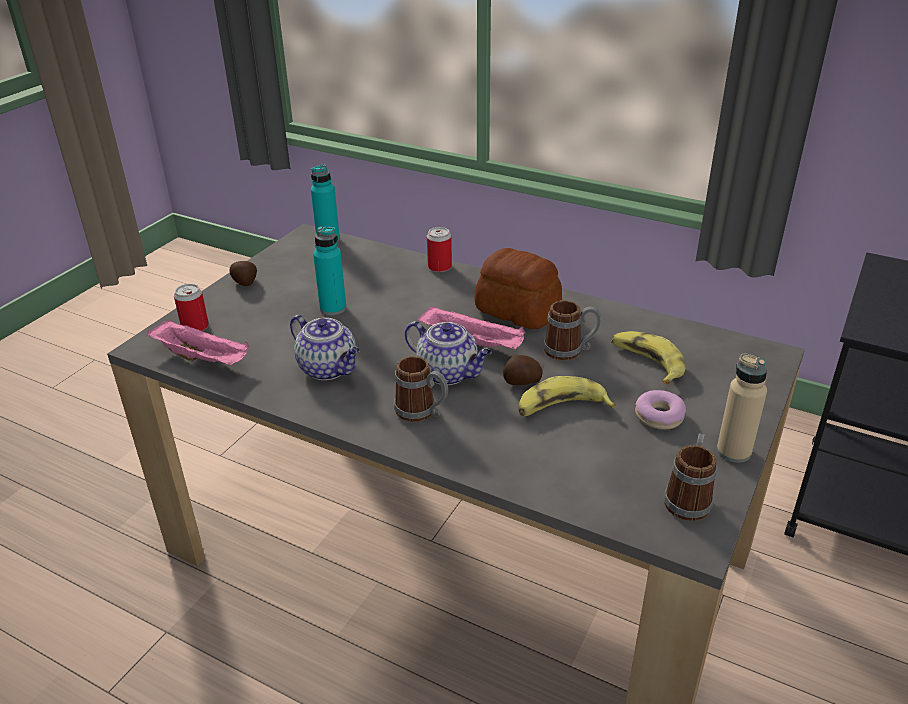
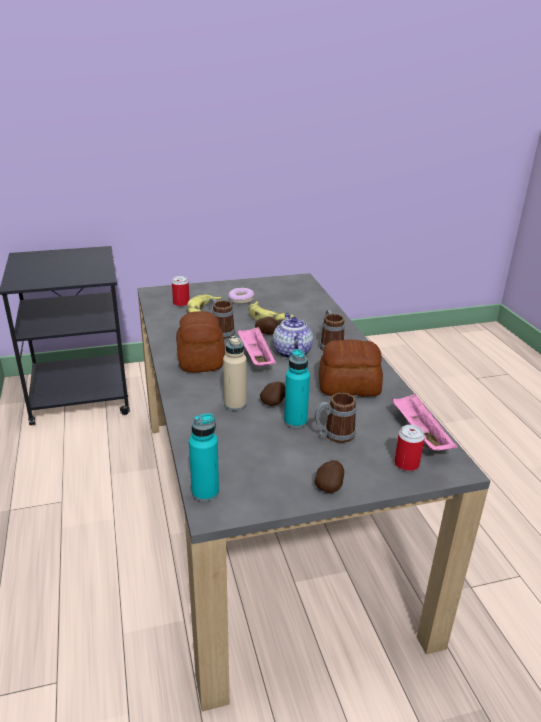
camera: 135 degrees left, 5 degrees down
(329, 369) = (348, 386): teapot -> bread
(376, 312) = (274, 402): none -> potato
(439, 267) = (181, 409): can -> can (181, 303)
(688, 497) = (282, 284): mug -> mug (333, 435)
(733, 451) = (241, 284): beige bottle -> beige bottle (235, 404)

